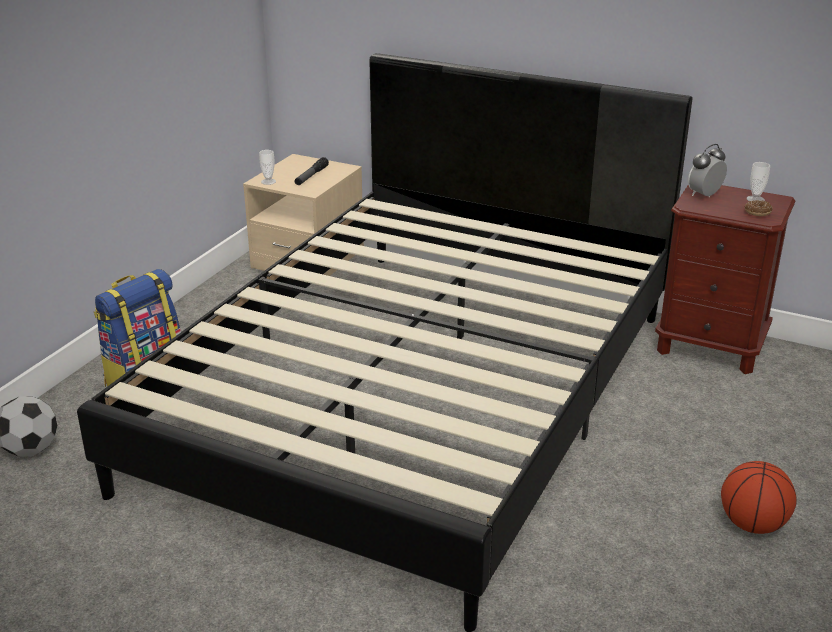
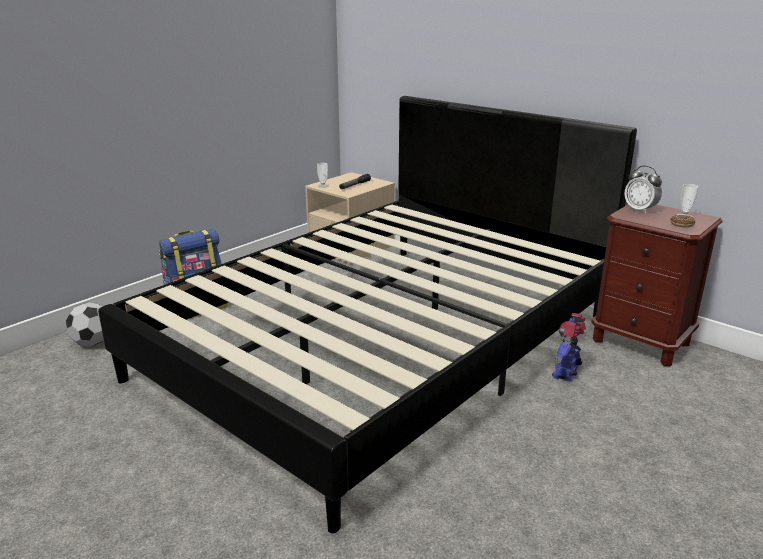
camera: 15 degrees right, 5 degrees down
(644, 398) = (566, 372): none -> toy robot
(704, 195) = (640, 210): alarm clock -> alarm clock turned 105 degrees counterclockwise
(752, 524) = (625, 489): basketball -> none

